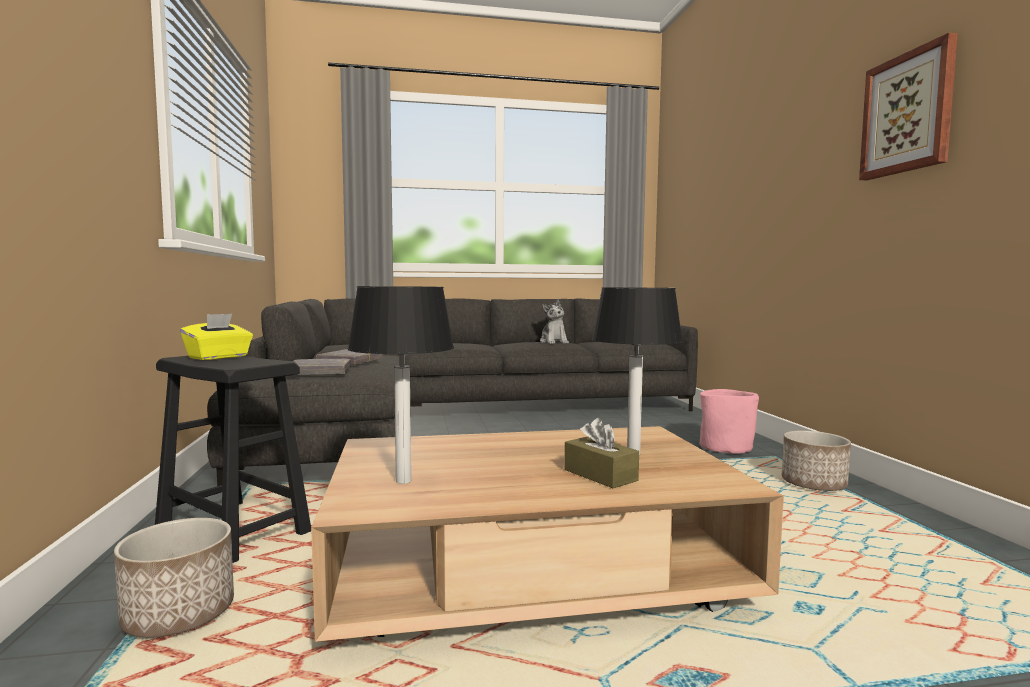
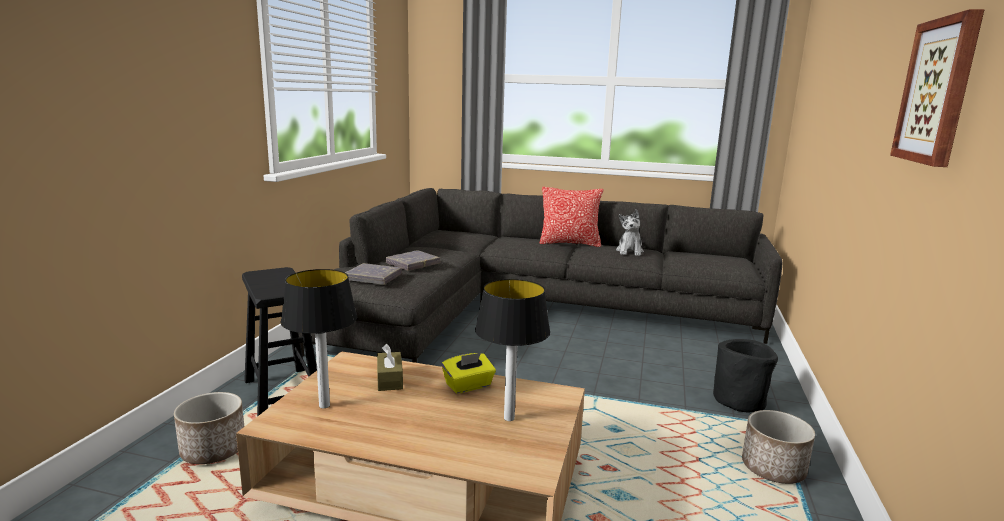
camera: 25 degrees right, 10 degrees up
(219, 357) = (276, 276): yellow tissue box -> yellow tissue box (468, 386)
(488, 343) = (569, 243): none -> pillow
(600, 475) = (452, 435): brown tissue box -> brown tissue box (389, 379)
(726, 448) = (740, 401): pink planter -> black planter

